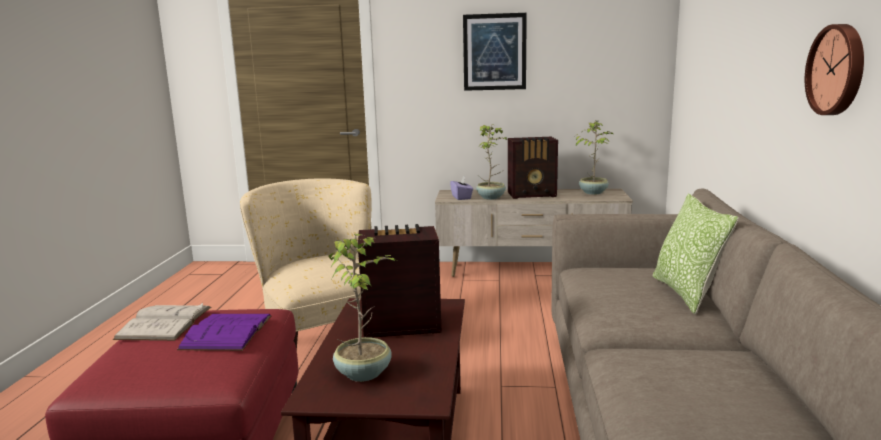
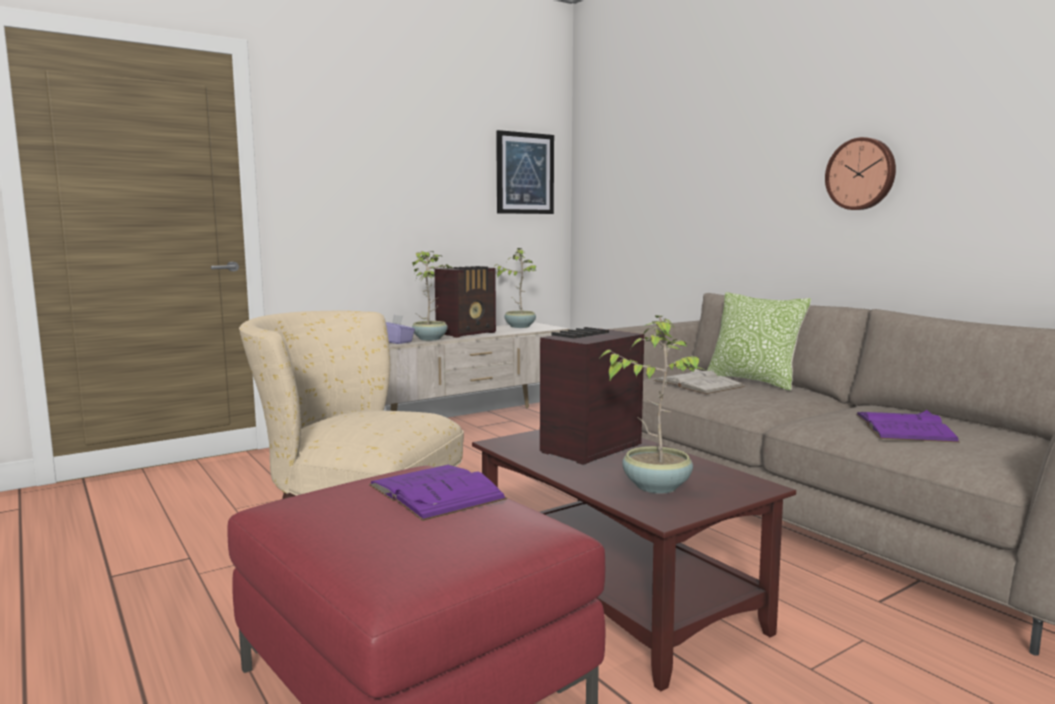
camera: 40 degrees left, 5 degrees down
(165, 322) = (318, 506): white book -> white book (698, 384)
(494, 52) = (406, 168): picture -> picture (524, 173)
(695, 392) = (904, 428): none -> purple book

